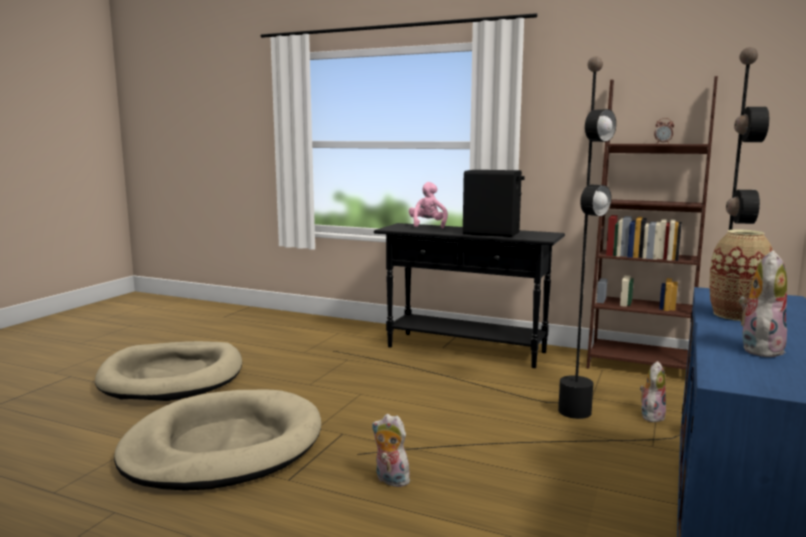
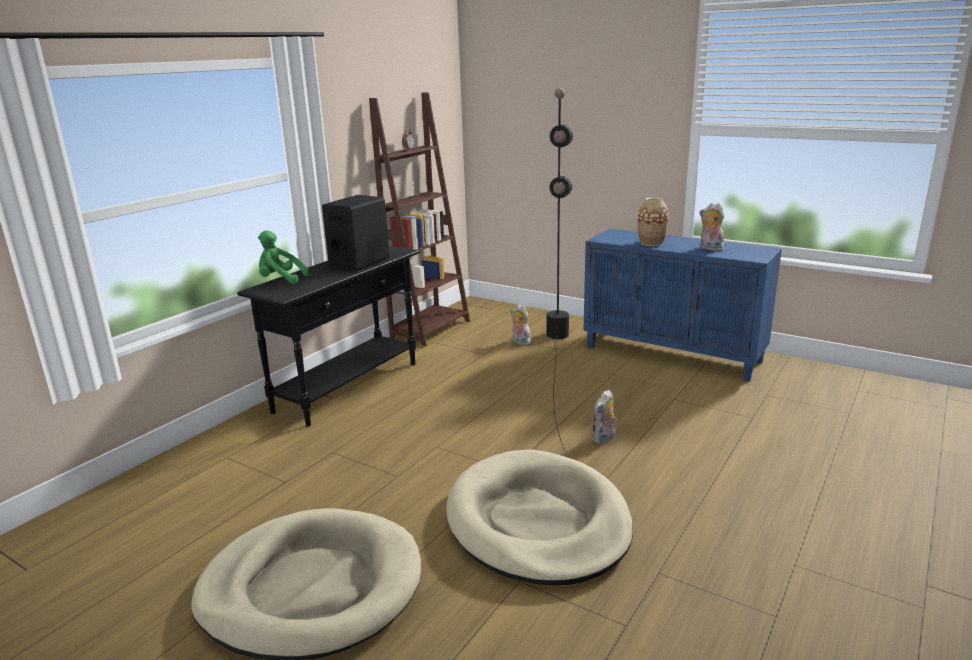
camera: 80 degrees left, 10 degrees up
(428, 225) = (280, 280): pink plush toy -> green plush toy
(495, 391) = (457, 385): black floor lamp -> none

